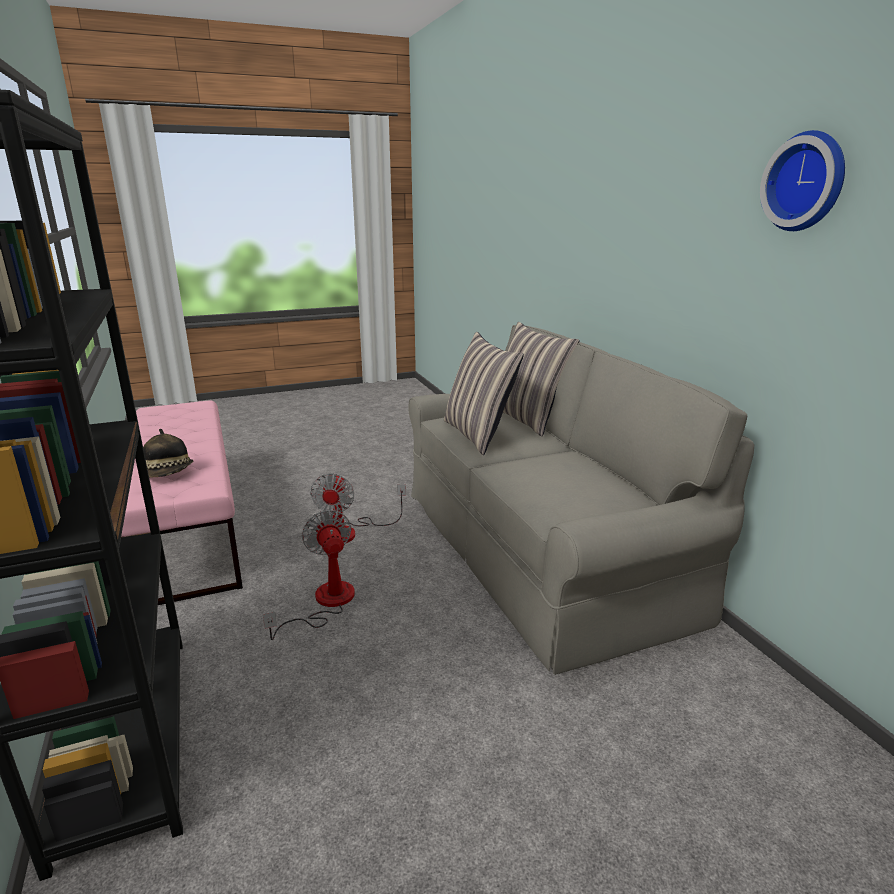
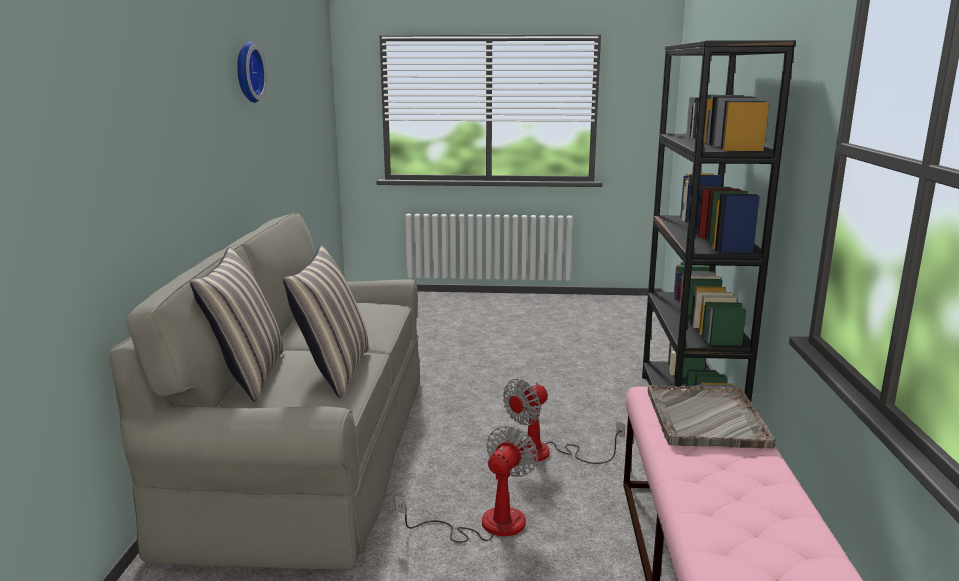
camera: 155 degrees left, 5 degrees down
(169, 474) = (706, 419): hat -> grey tray
(325, 603) = (545, 453): fan -> fan turned 45 degrees clockwise

